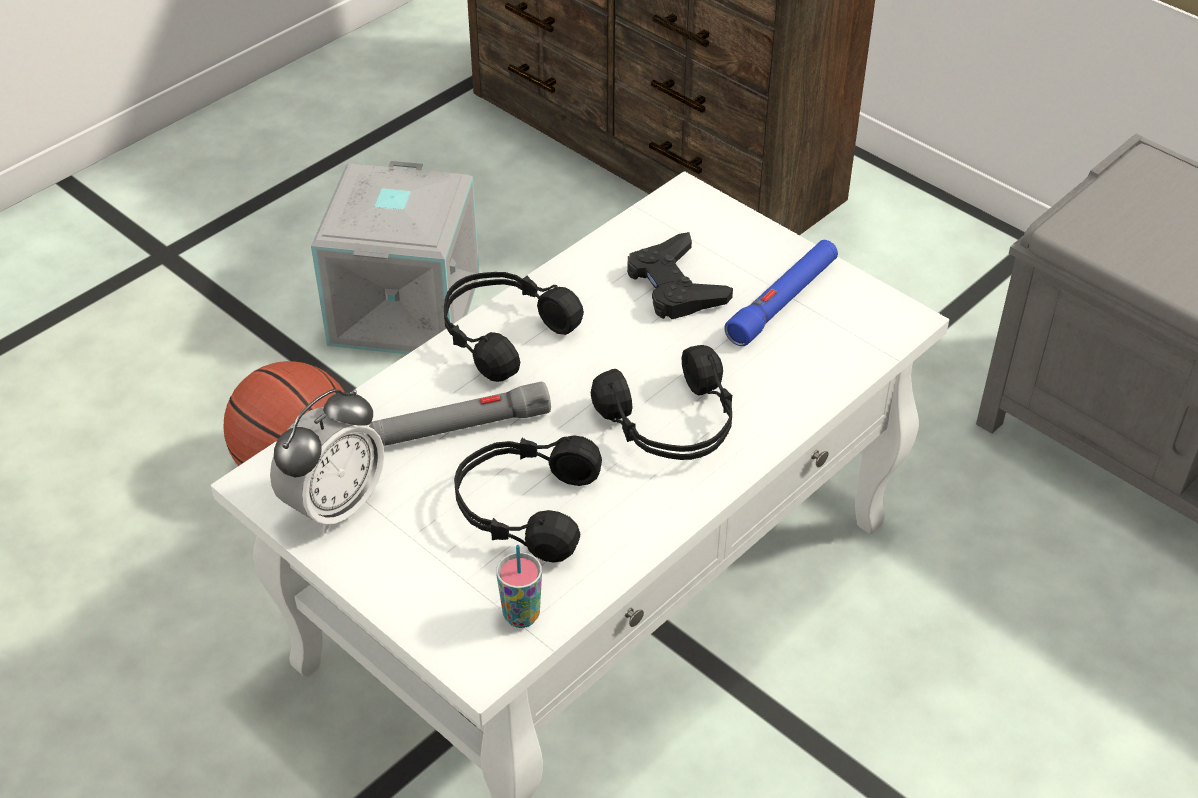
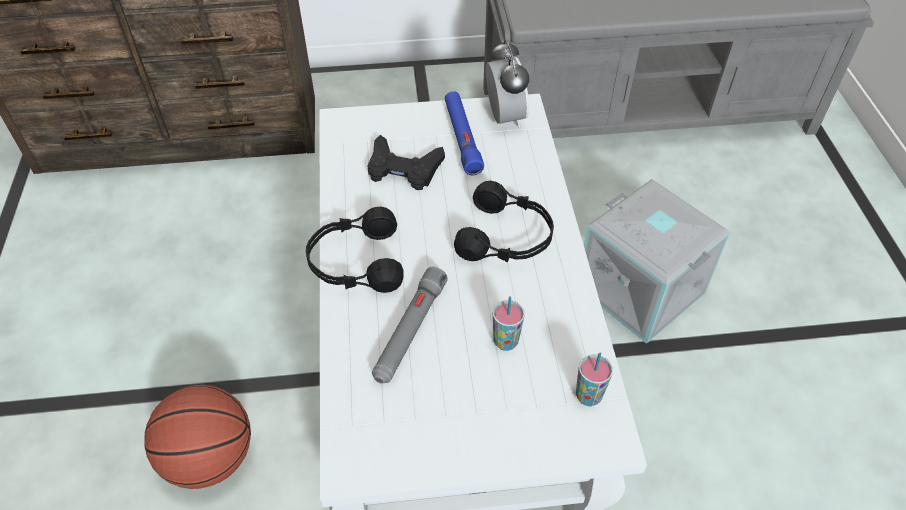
camera: 50 degrees left, 5 degrees up
(335, 505) = (411, 437): alarm clock -> alarm clock (505, 117)
(407, 310) = (157, 318): grey storage box -> grey storage box (642, 289)
(524, 508) = (505, 342): black headphones -> cup

